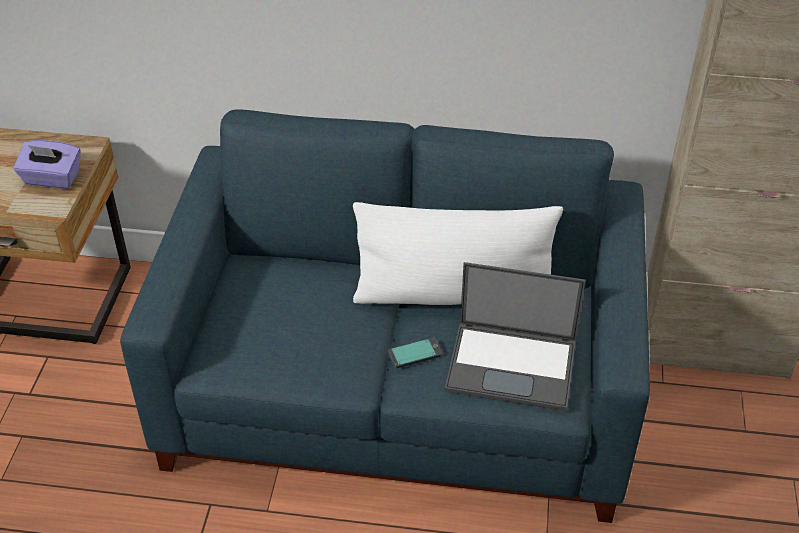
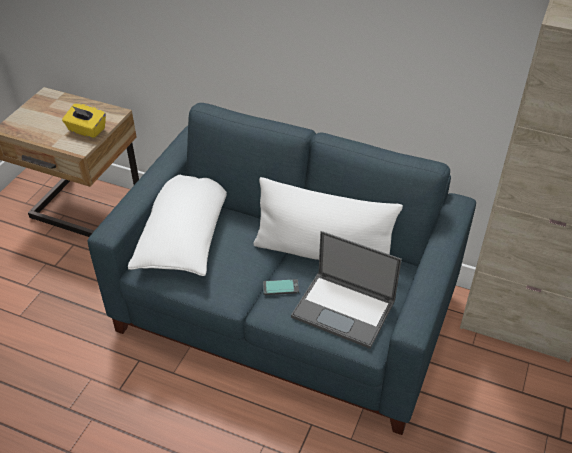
camera: 15 degrees right, 0 degrees up
(52, 179) = (86, 130): purple tissue box -> yellow tissue box
(251, 307) = (185, 235): none -> white pillow

